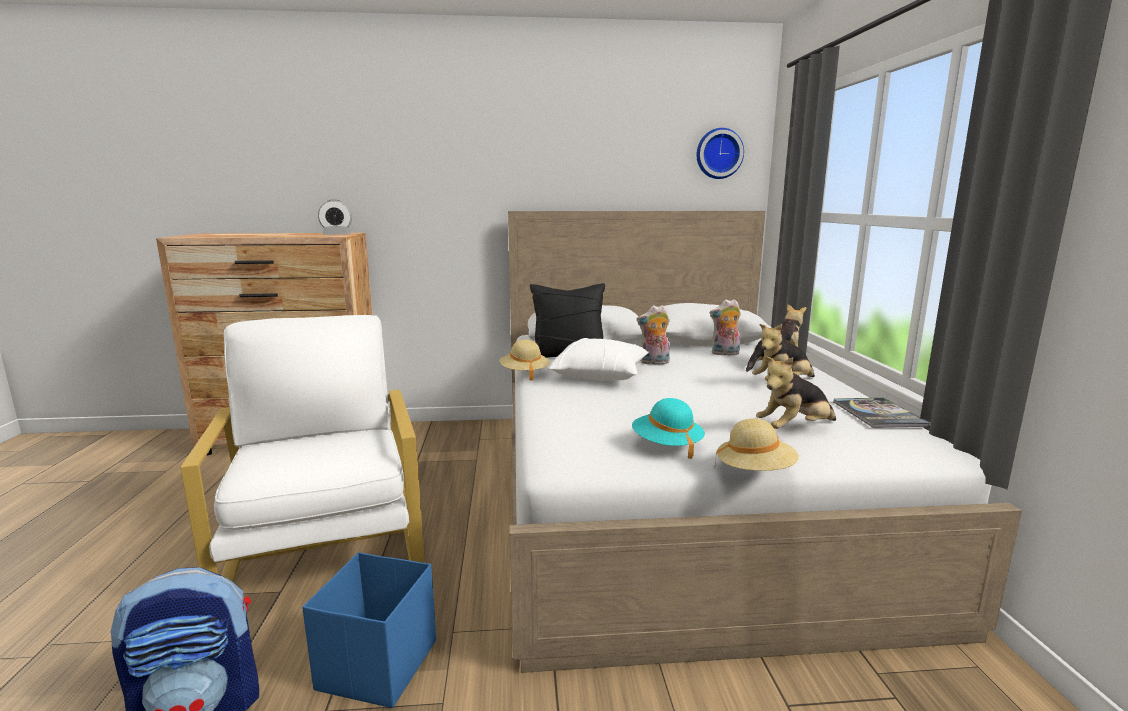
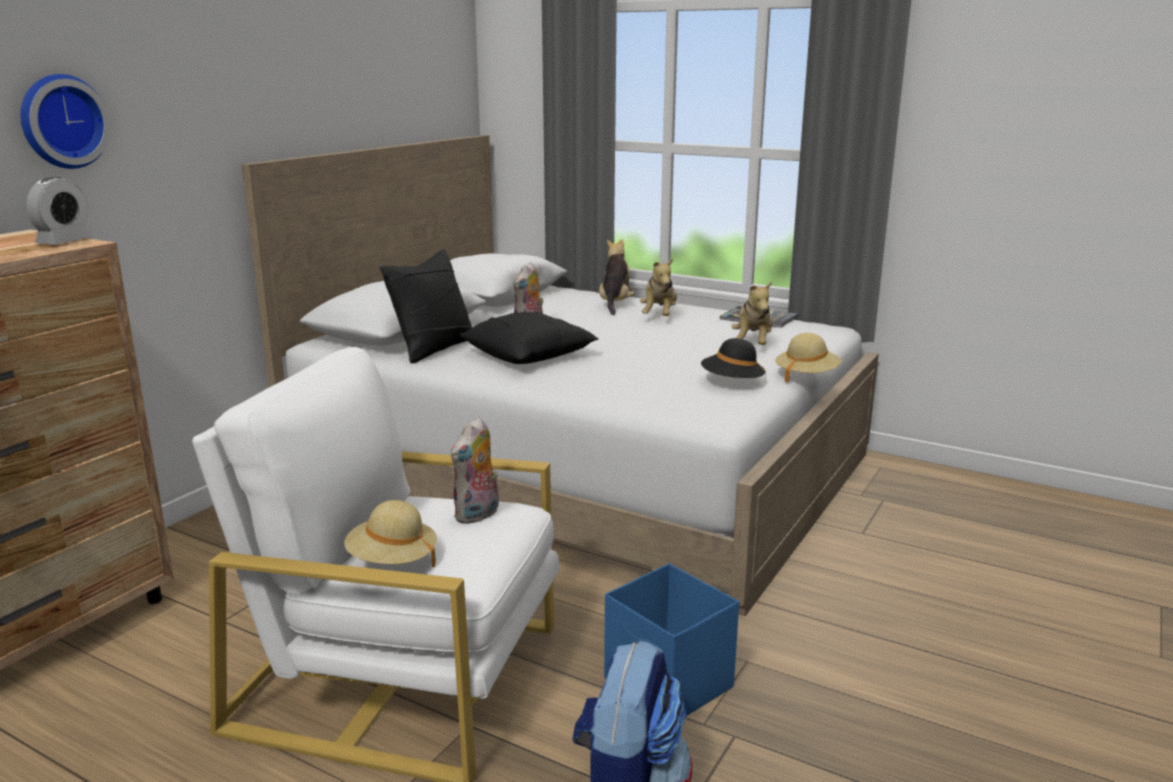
camera: 55 degrees left, 5 degrees up
(524, 373) = (462, 378): beige hat -> beige hat (392, 560)
(600, 375) = (529, 355): white pillow -> black pillow
(666, 445) = (732, 382): turquoise hat -> black hat
(718, 153) = (438, 68): wall clock -> wall clock (61, 121)
(725, 354) = (553, 305): plush toy -> plush toy (478, 515)

